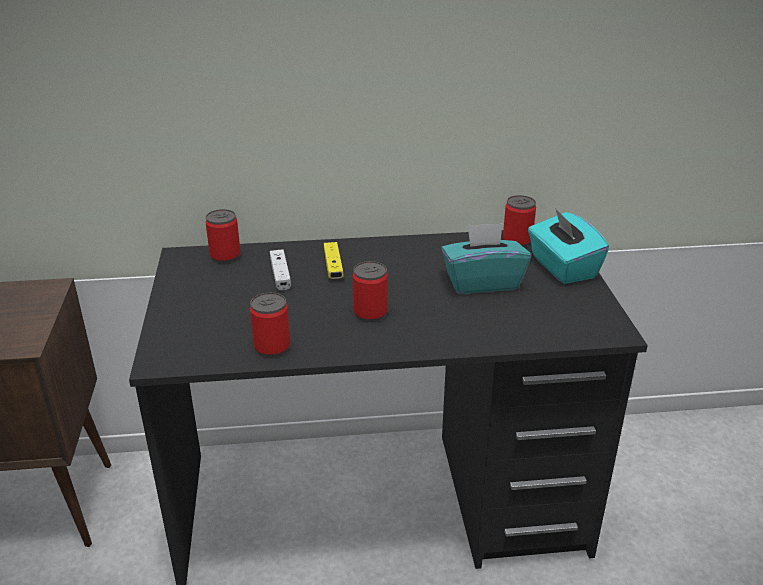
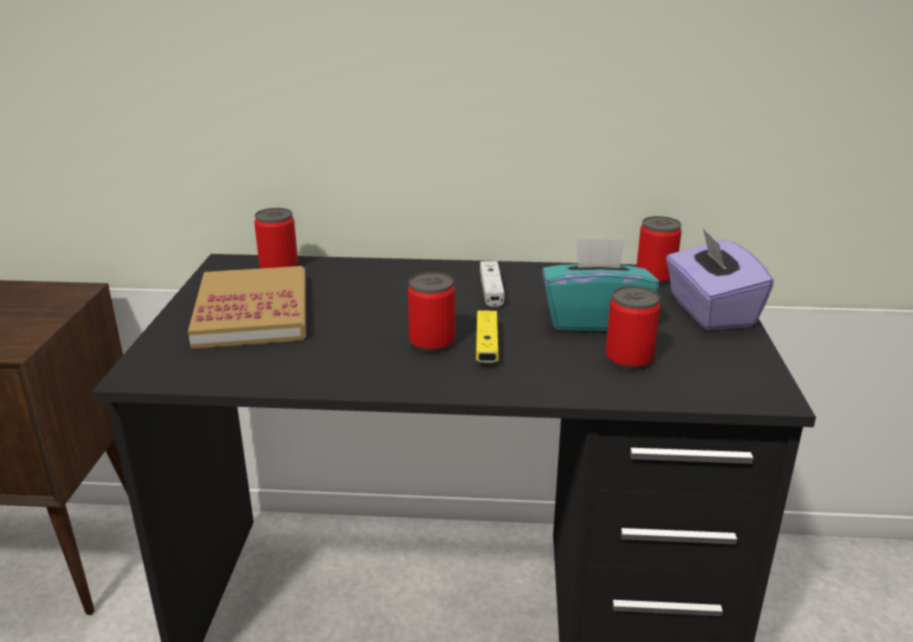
camera: 10 degrees right, 5 degrees down
(222, 299) = (253, 312): none -> book
(272, 347) = (288, 371): can -> can (628, 359)
(280, 275) = (336, 292): white game controller -> white game controller (491, 291)
(333, 267) = (405, 288): yellow game controller -> yellow game controller (486, 346)
(562, 267) = (709, 311): turquoise tissue box -> purple tissue box

